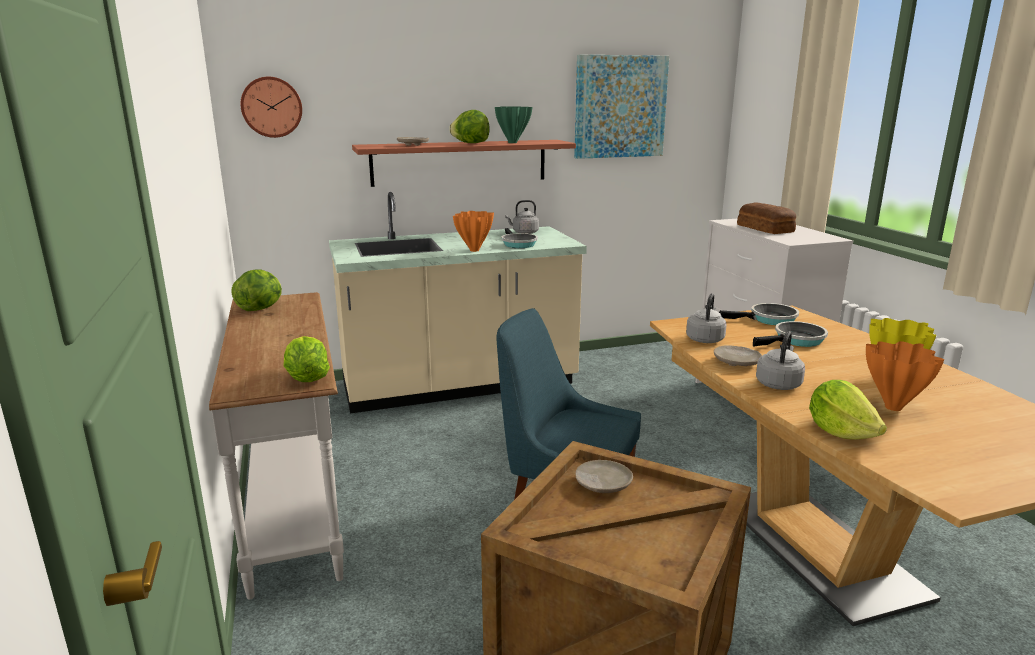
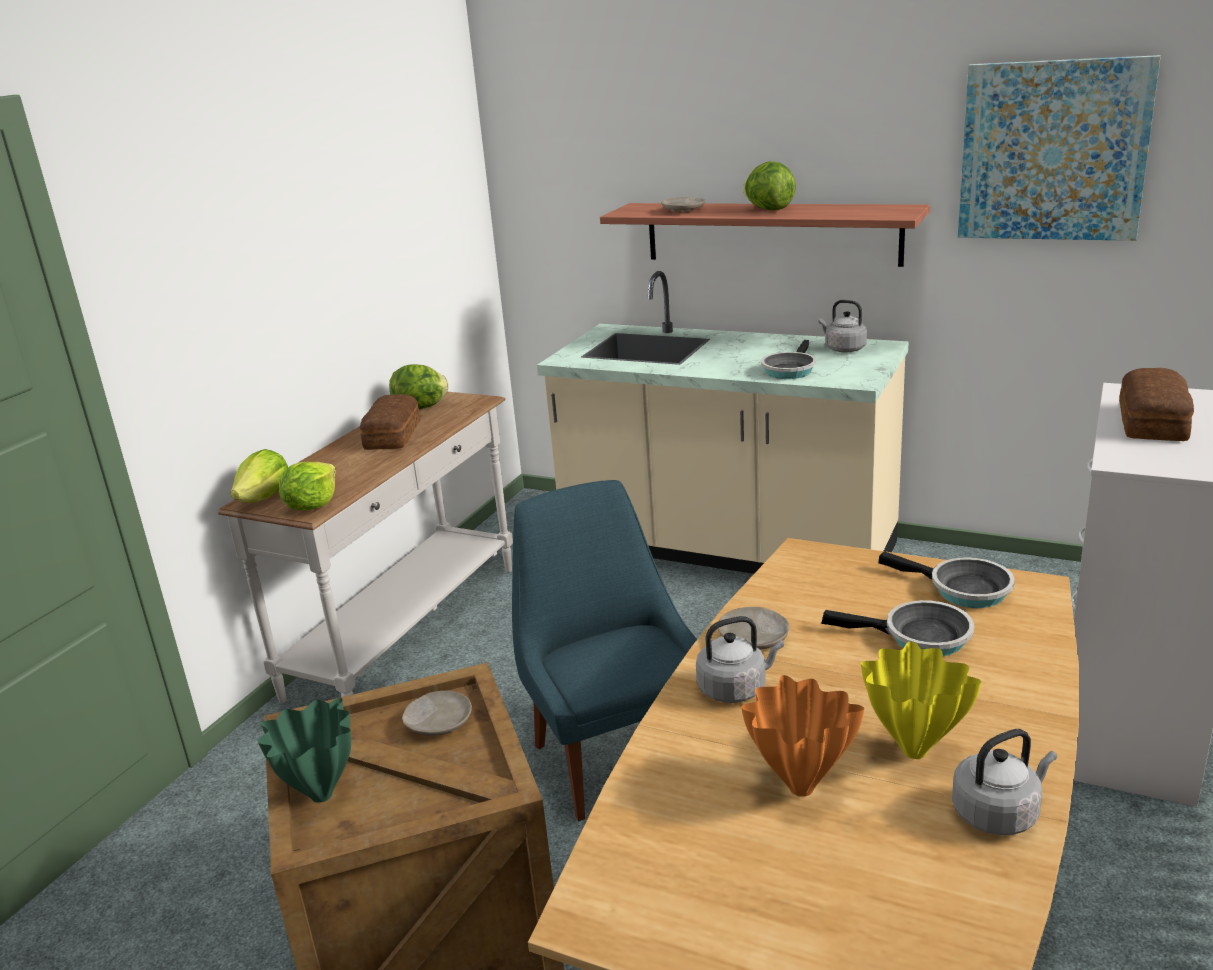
camera: 45 degrees right, 5 degrees up
(271, 107) = (540, 154): wall clock -> none
(274, 327) = (391, 436): none -> bread
(475, 250) = (715, 371): orange vase -> none
(512, 143) = (825, 213): green vase -> green vase (320, 796)
(705, 339) = (795, 589): grey kettle -> grey kettle (998, 813)
(841, 432) = (653, 782): lettuce -> lettuce (265, 498)

